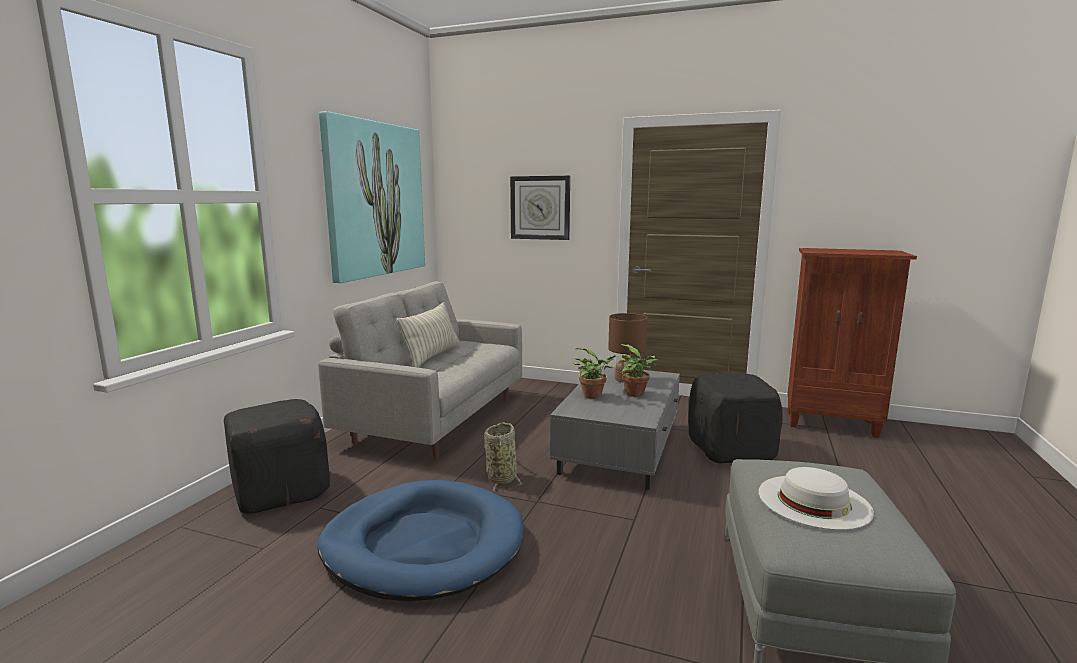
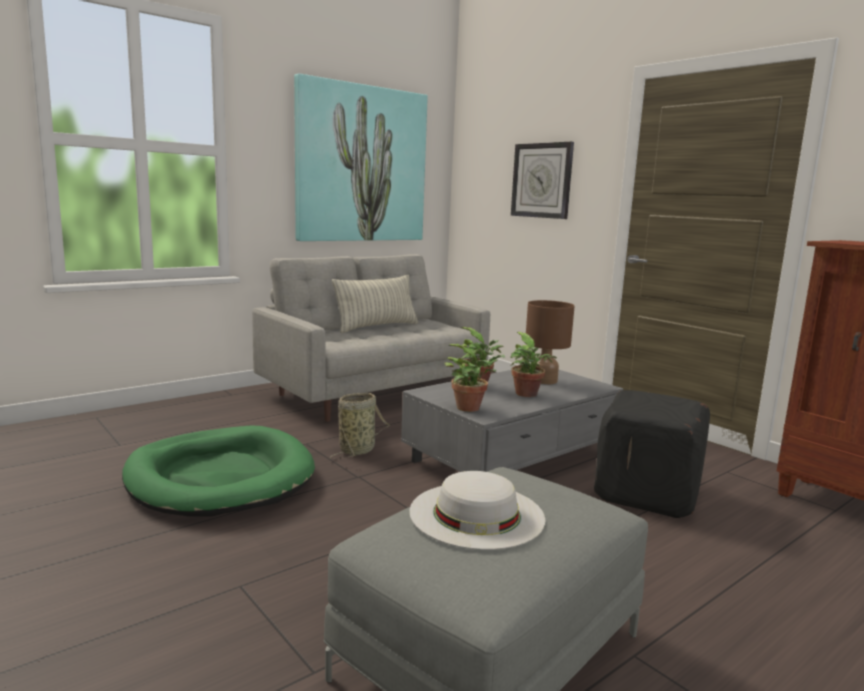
camera: 30 degrees right, 0 degrees up
(280, 491) = (183, 413): black ottoman -> none
(423, 545) = (220, 477): blue dog bed -> green dog bed
(624, 416) = (471, 408): none -> potted plant

